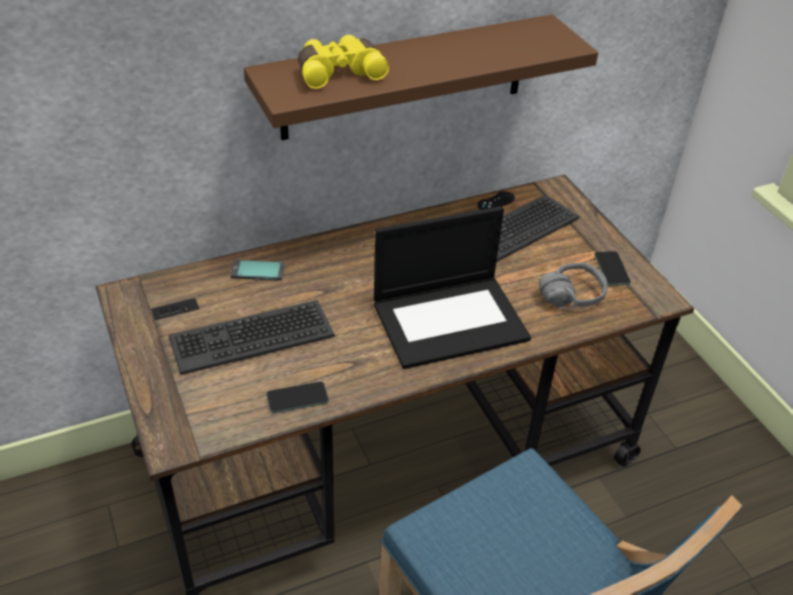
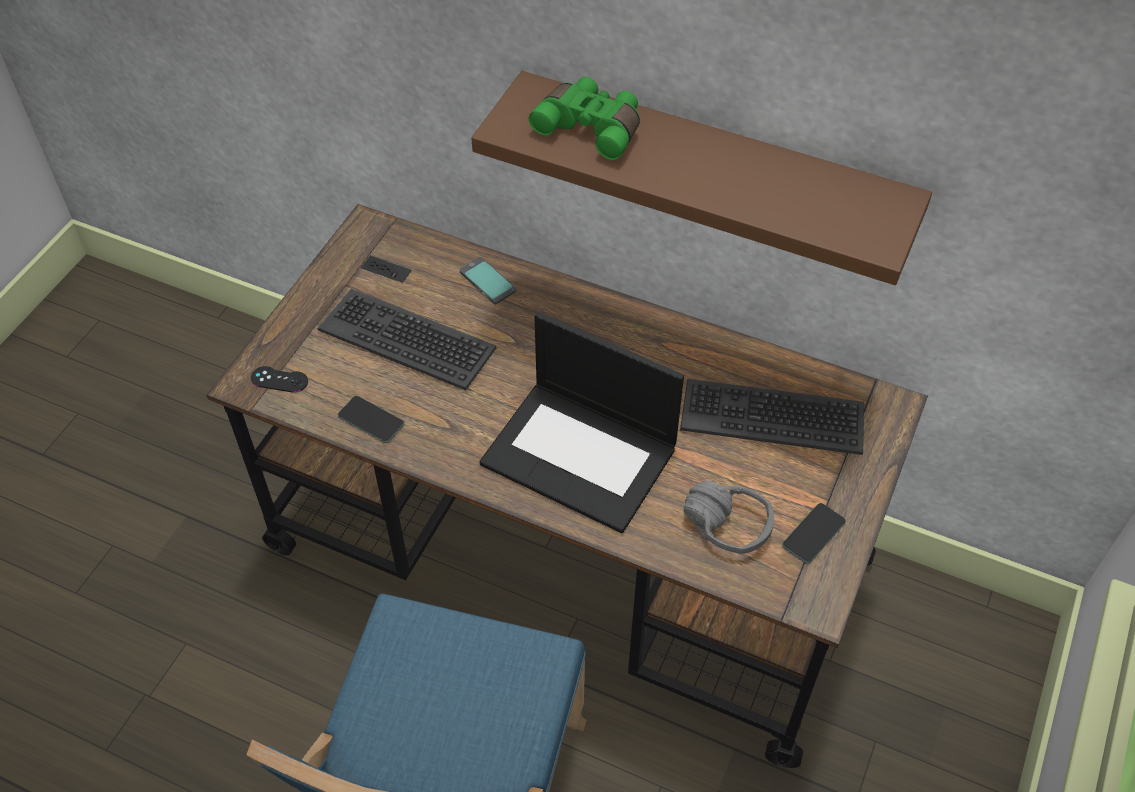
camera: 50 degrees right, 10 degrees up
(338, 72) = (592, 127): yellow binoculars -> green binoculars
(496, 201) = (801, 371): black game controller -> black game controller (279, 379)

